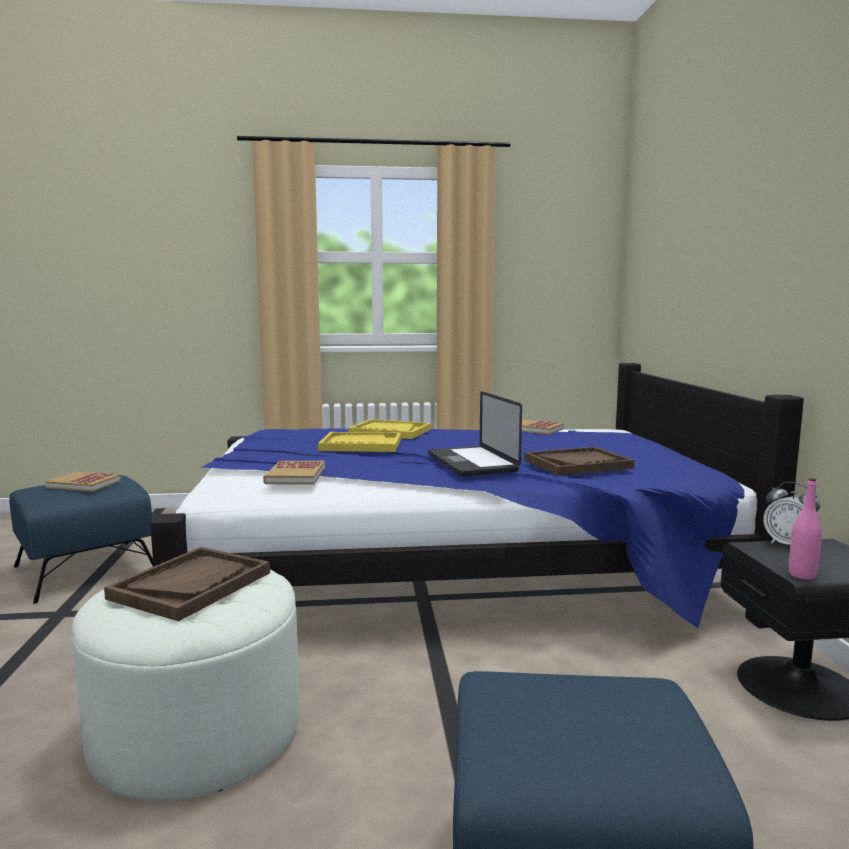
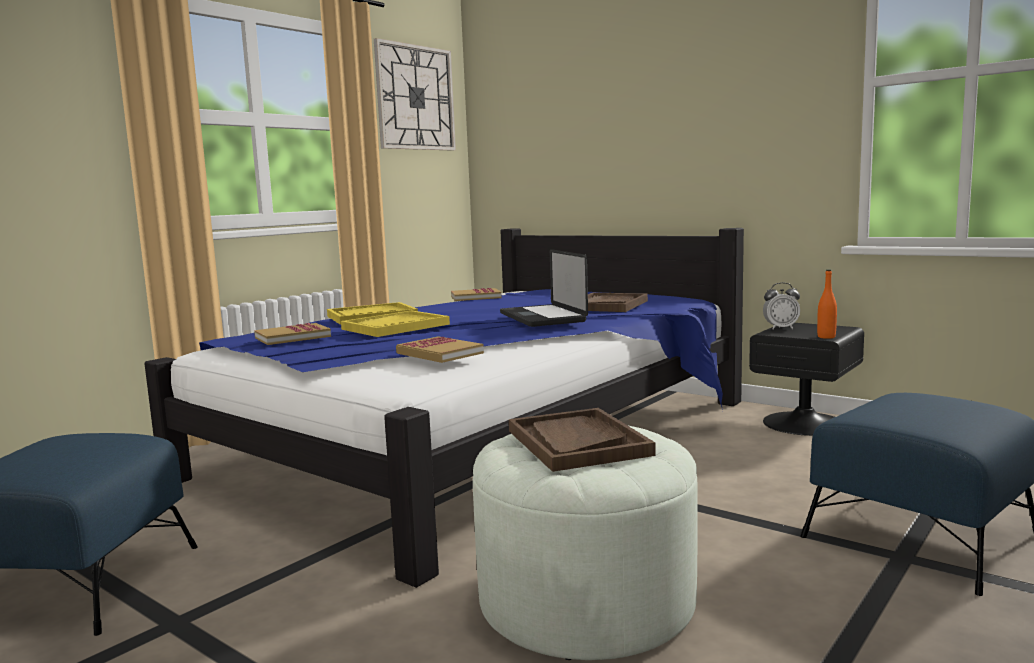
camera: 45 degrees left, 0 degrees up
(84, 484) = (63, 450): book -> book (292, 337)
(471, 463) = (542, 317): laptop -> laptop turned 45 degrees clockwise
(553, 228) = (415, 98): none -> wall clock
(802, 575) = (826, 337): pink bottle -> orange bottle

